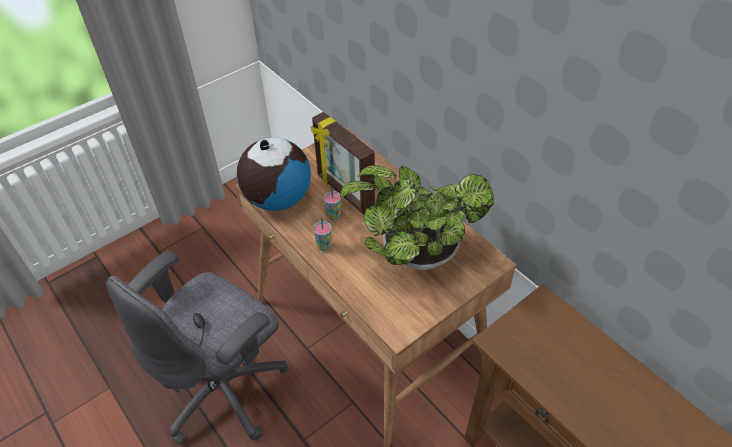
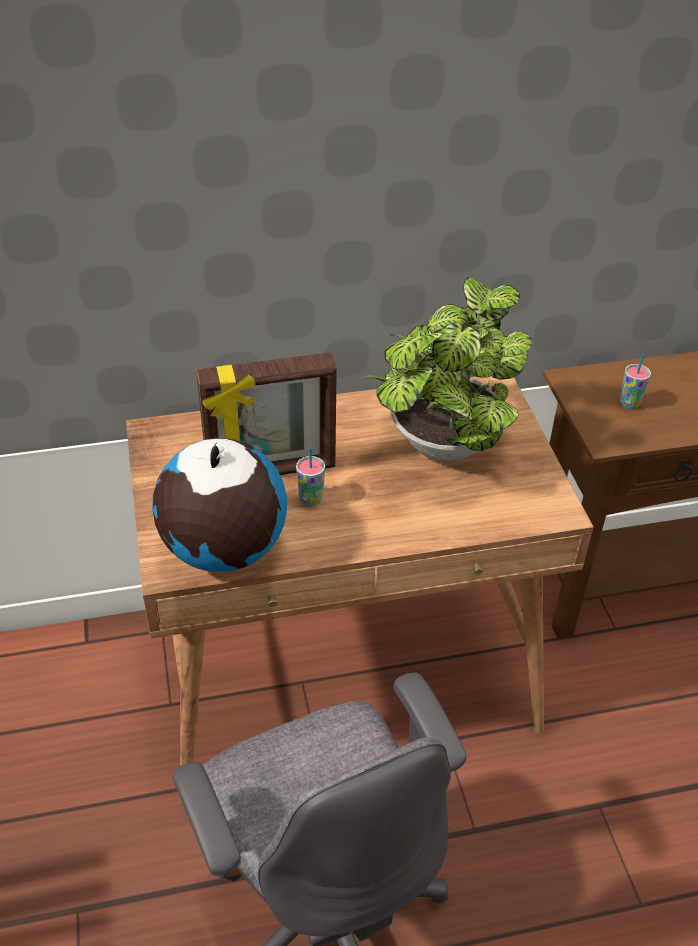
camera: 65 degrees left, 5 degrees down
(324, 246) = (364, 530): cup -> cup (629, 404)

